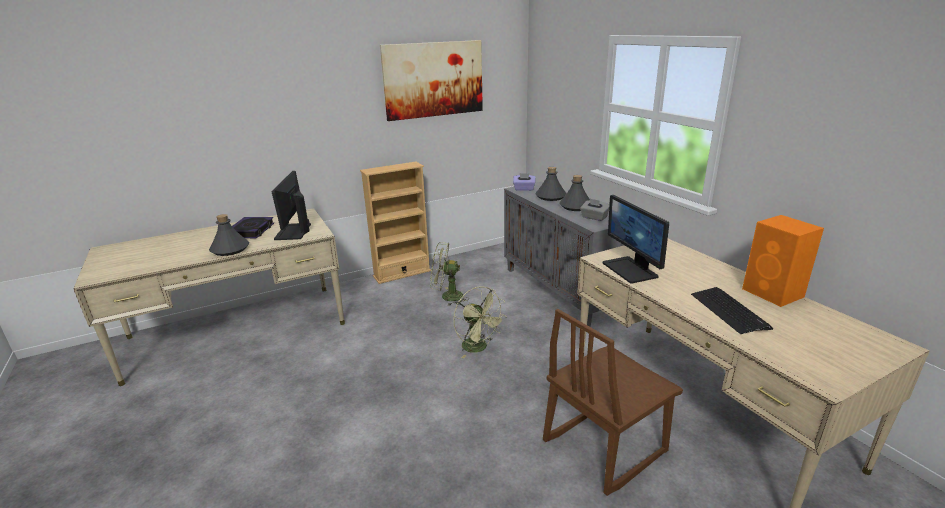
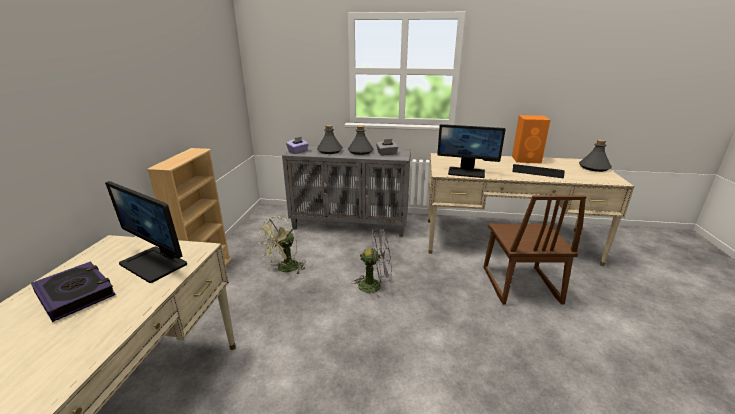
camera: 55 degrees left, 0 degrees up
(230, 249) = (106, 326): grey bottle -> grey bottle (593, 167)
(433, 79) = (185, 54): picture -> none
(479, 348) = (375, 285): green fan -> grey fan

